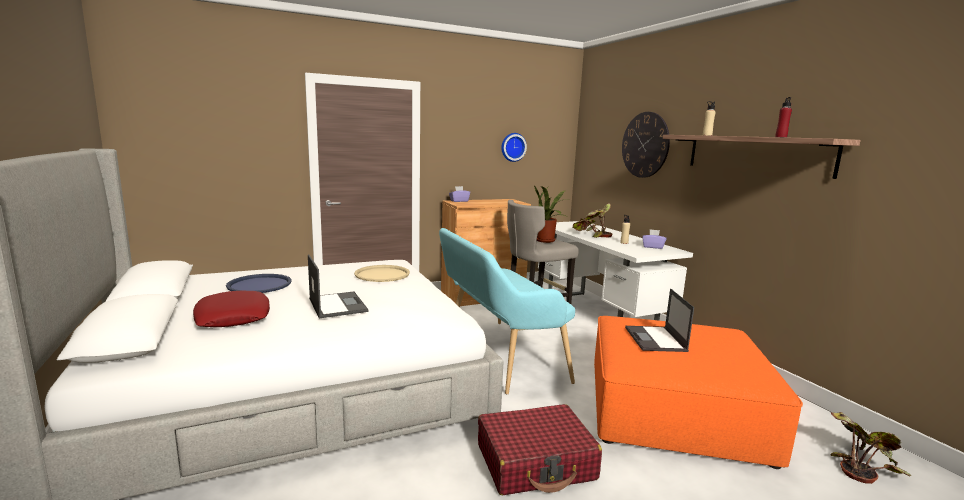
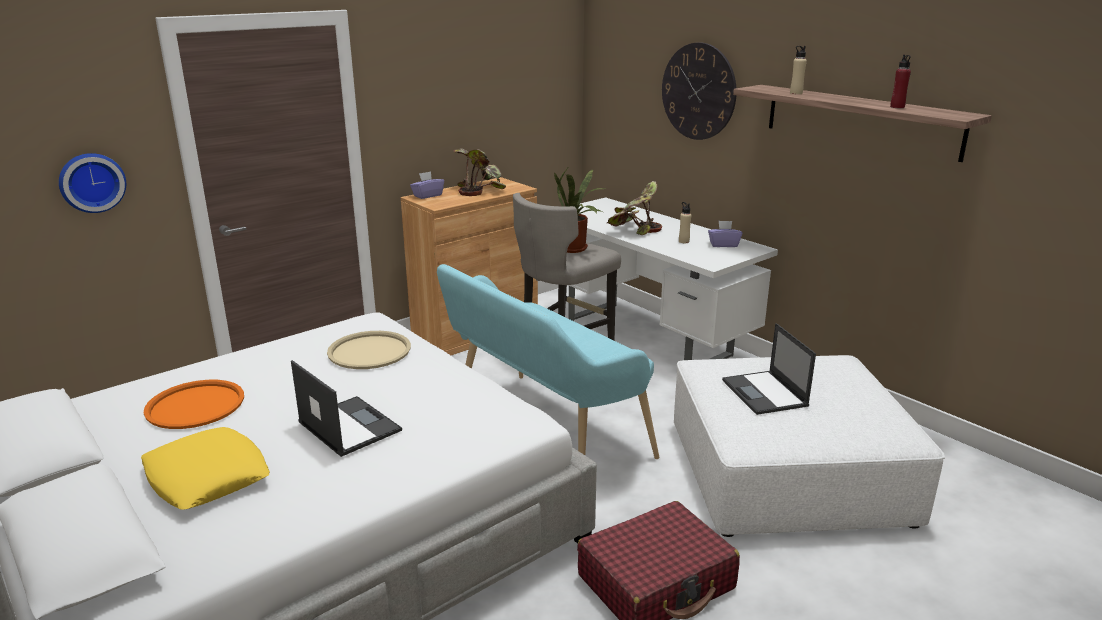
camera: 15 degrees left, 10 degrees up
(233, 316) = (206, 477): red pillow -> yellow pillow
(259, 285) = (195, 405): blue tray -> orange tray
(512, 147) = (494, 96): wall clock -> wall clock (91, 182)
(675, 410) = (789, 472): orange ottoman -> white ottoman
(859, 464) = (994, 502): potted plant -> potted plant (479, 189)

